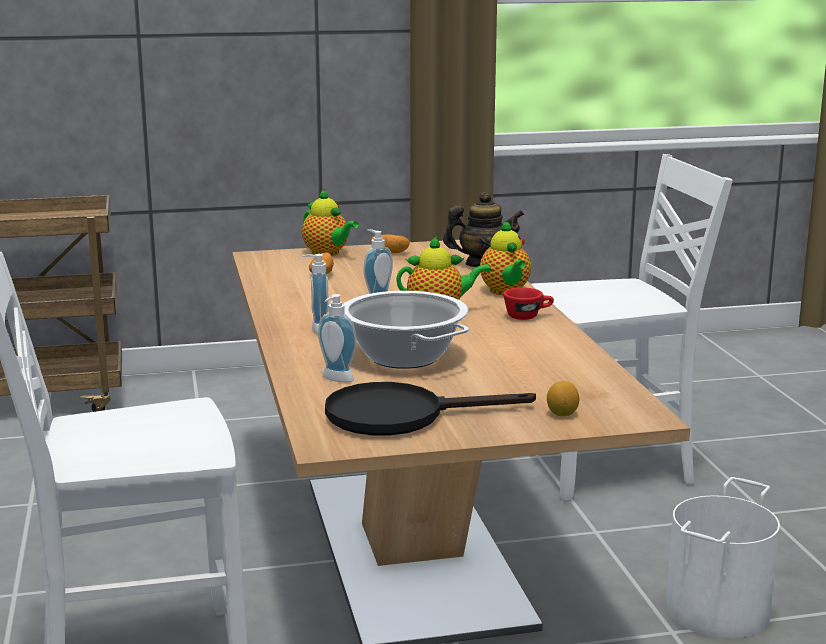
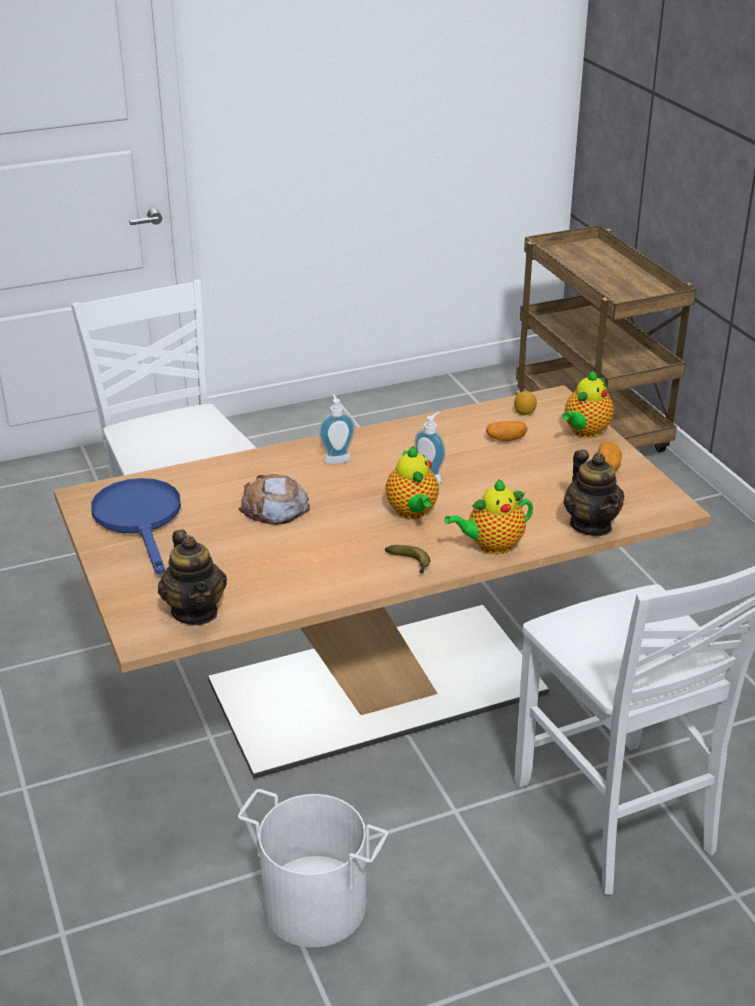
camera: 80 degrees right, 15 degrees up
(335, 379) = (215, 482): soap dispenser -> none
(401, 415) = (140, 519): black frying pan -> blue frying pan
(405, 357) = (274, 507): cooking pot -> bread
(528, 316) = (411, 564): red cup -> banana
(562, 414) = (147, 594): lemon -> lemon (524, 413)
(598, 394) = (195, 611): none -> teapot

